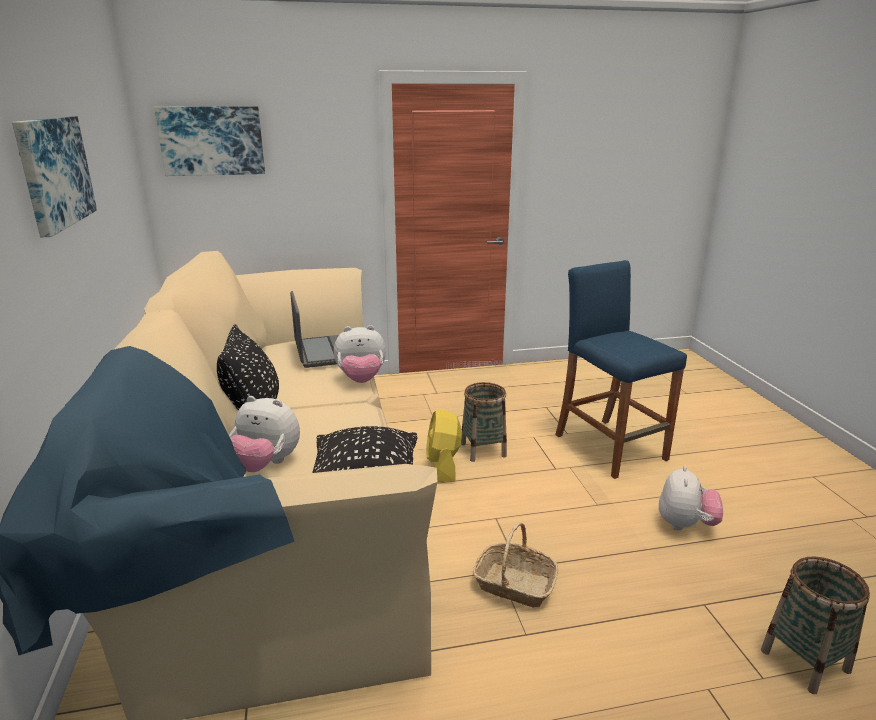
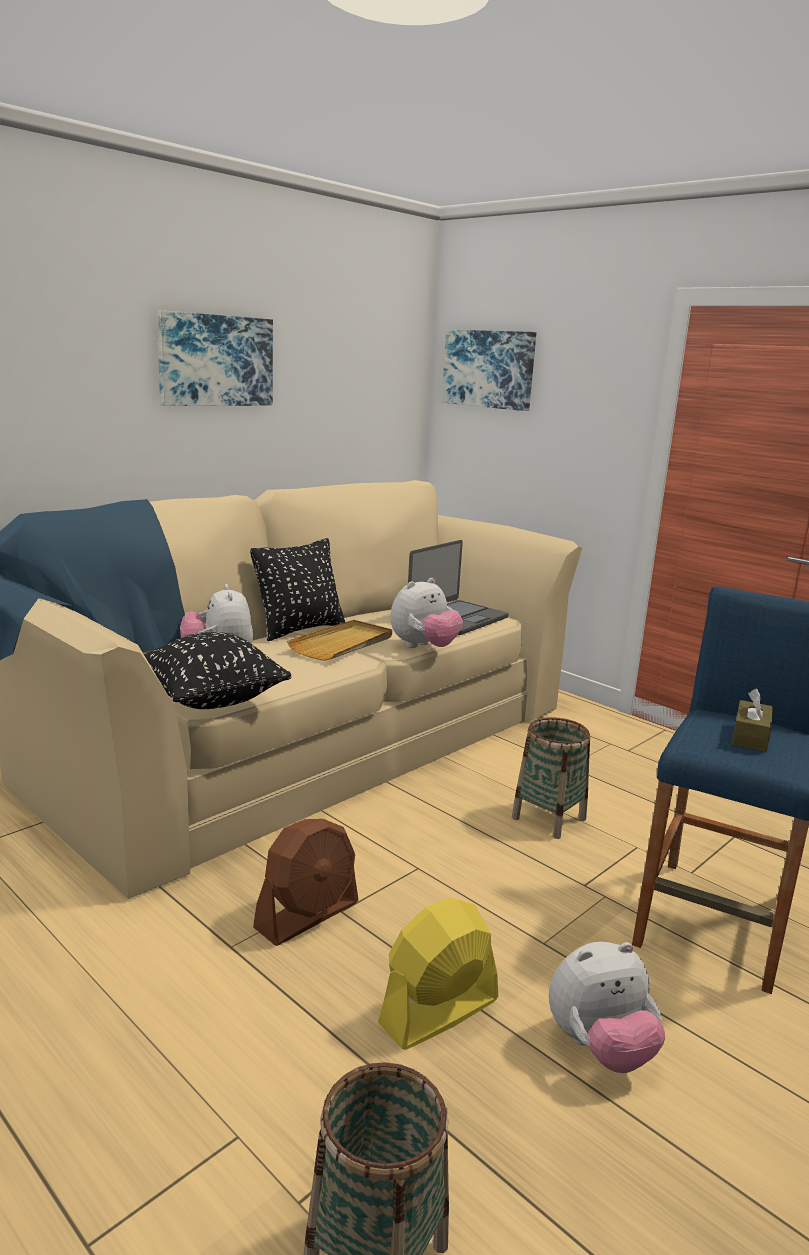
camera: 55 degrees right, 5 degrees down
(318, 404) = (343, 644): none -> beige tray
(361, 380) = (424, 647): plush toy -> plush toy turned 90 degrees counterclockwise
(443, 466) = (477, 803): yellow fan -> yellow fan (438, 1012)
(514, 584) = (307, 915): basket -> brown fan
(632, 342) = (750, 737): none -> brown tissue box

